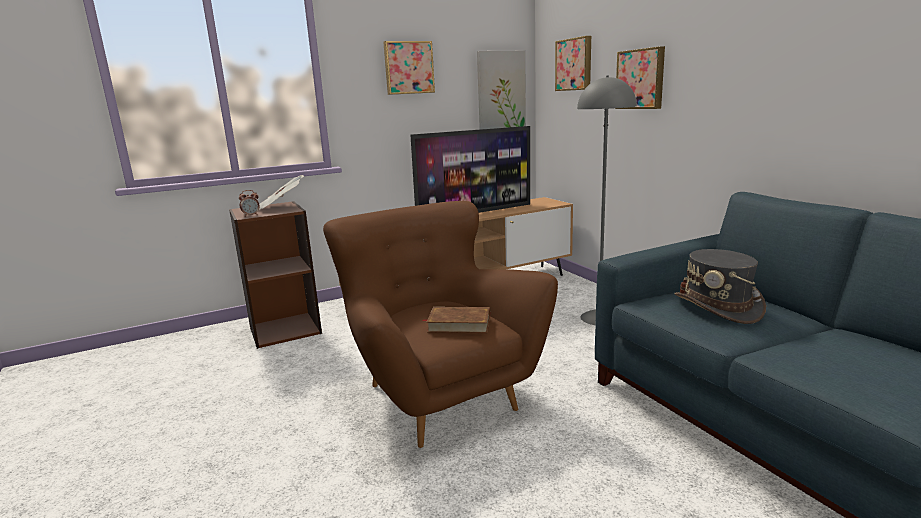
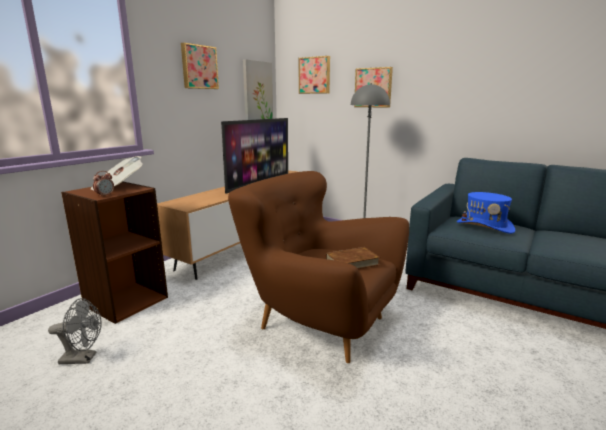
camera: 30 degrees left, 0 degrees up
(207, 373) = (83, 358): none -> grey fan
(718, 307) = (484, 226): grey hat -> blue hat

